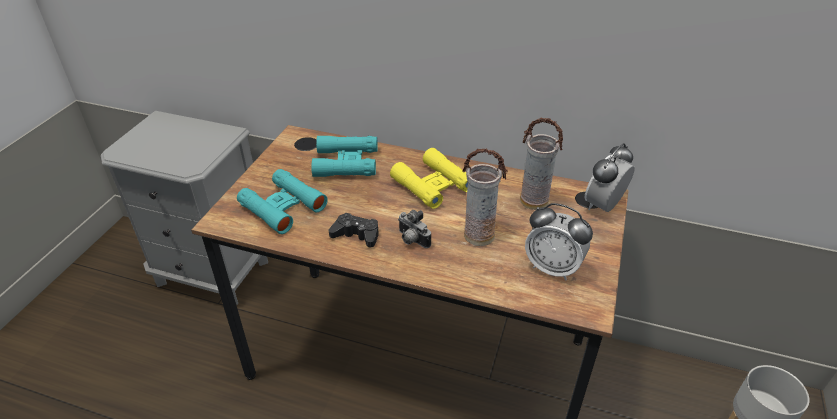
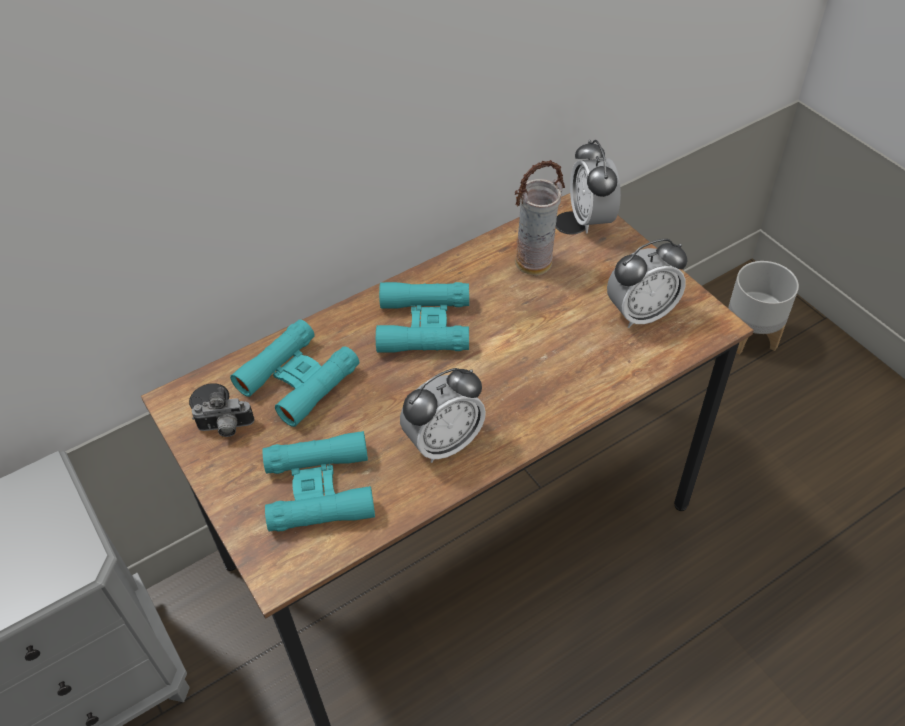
camera: 50 degrees left, 10 degrees up
(356, 235) = (444, 442): black game controller -> alarm clock
(411, 240) = (500, 398): camera -> camera (226, 429)
(432, 185) = (424, 325): yellow binoculars -> turquoise binoculars
(479, 235) = (544, 338): vase -> none

